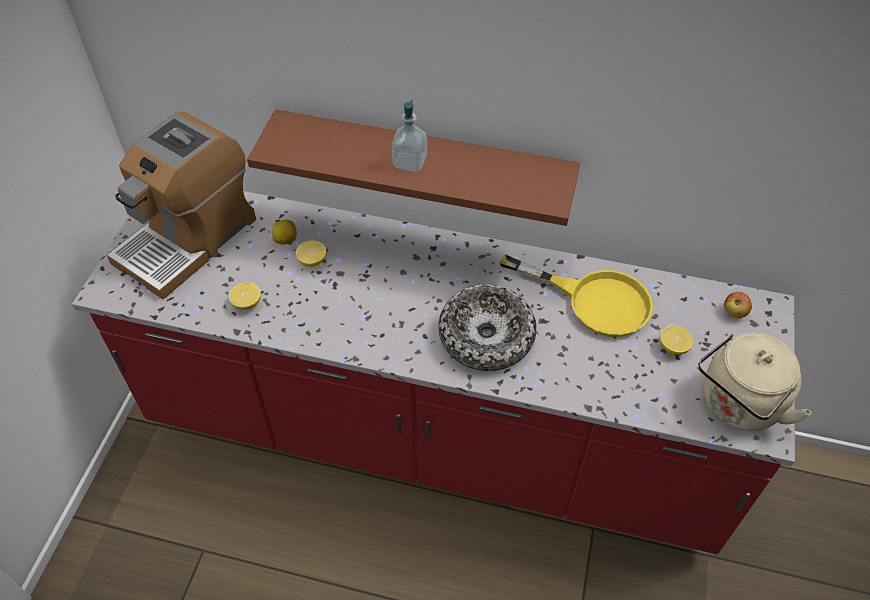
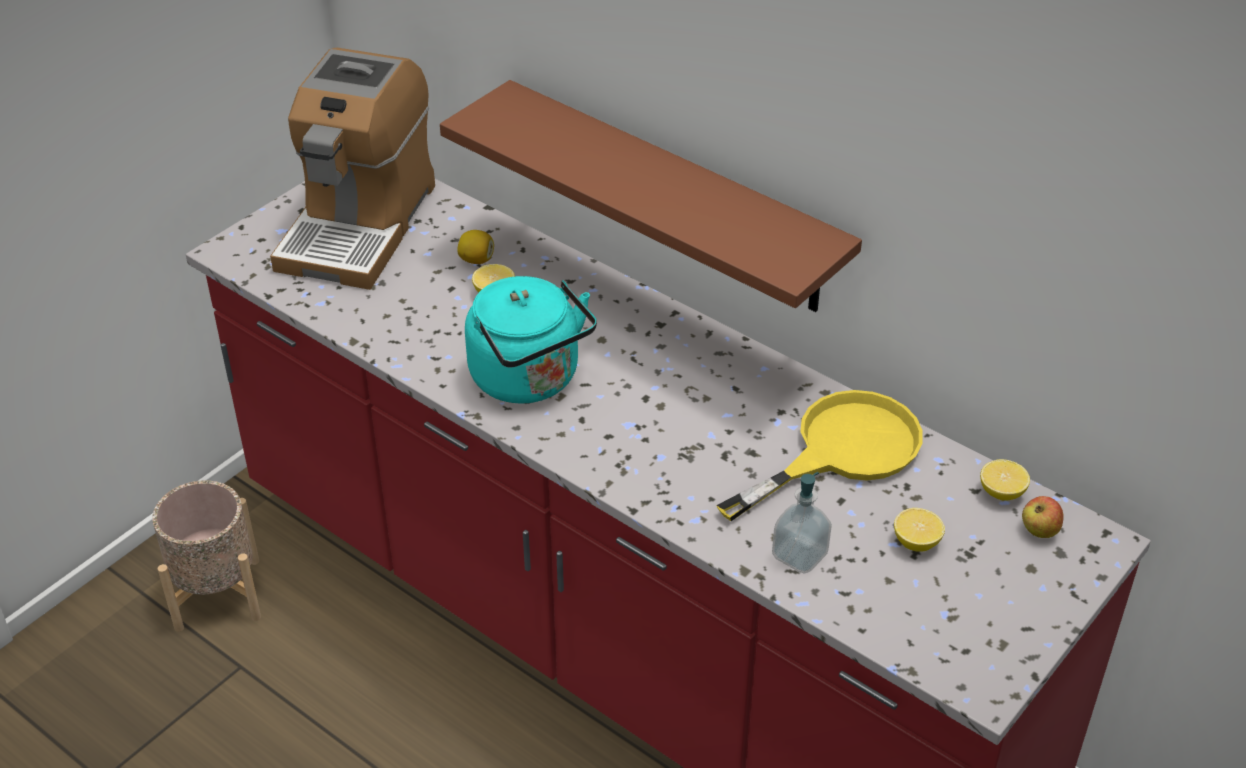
camera: 25 degrees right, 10 degrees down
(160, 506) = (217, 594): none -> beige planter
(188, 239) = (359, 225): coffee machine -> coffee machine turned 45 degrees counterclockwise
(247, 303) = (384, 315): lemon -> lemon (1001, 492)
(374, 318) = (530, 380): none -> turquoise kettle
(410, 162) = (635, 179): soap dispenser -> soap dispenser (799, 555)
(486, 336) = (662, 445): bowl -> none
(594, 300) = (841, 451): yellow frying pan -> yellow frying pan turned 90 degrees counterclockwise
(737, 405) = (962, 640): beige kettle -> none

